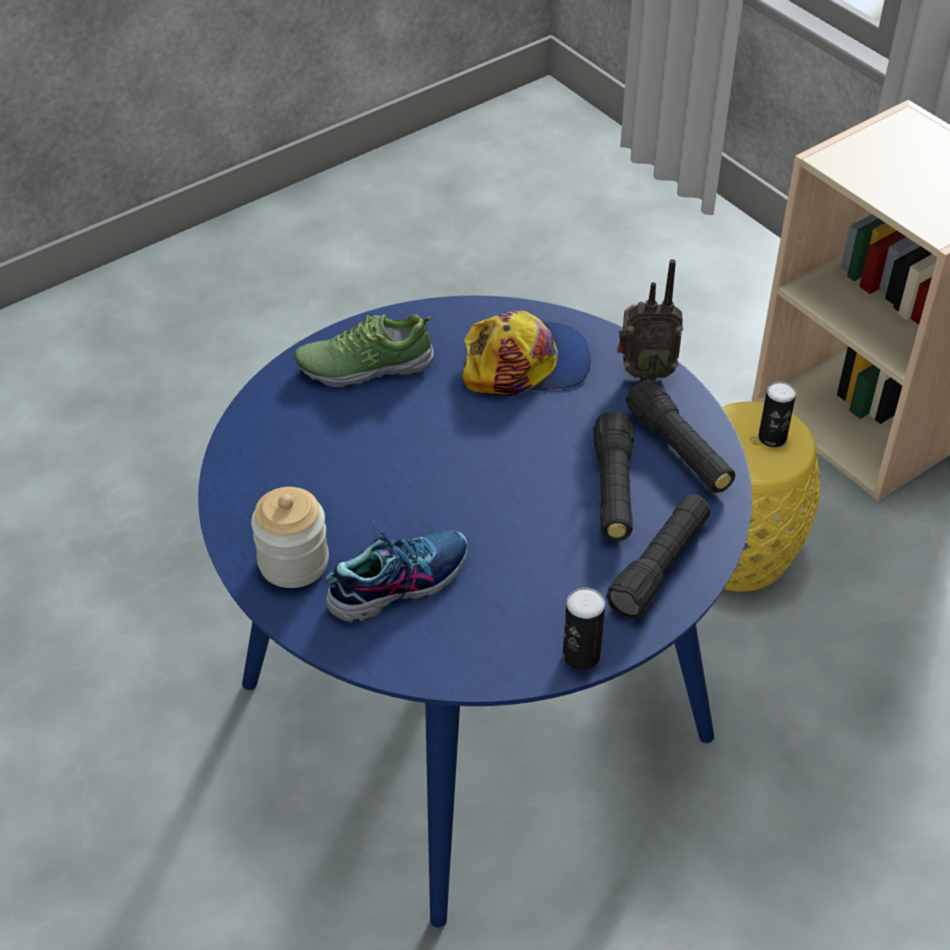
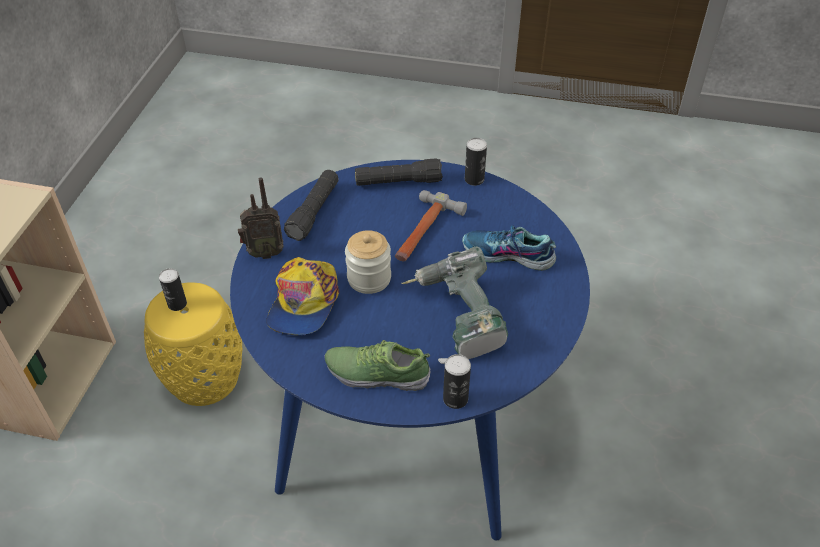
camera: 130 degrees left, 0 degrees up
(265, 400) = (455, 398): none -> can
(293, 562) = (543, 299): jar -> jar (369, 278)
(359, 467) = (456, 319): none -> power drill
(364, 365) = (377, 373): shoe -> shoe turned 150 degrees clockwise
(526, 363) = (303, 303): cap -> cap turned 120 degrees counterclockwise
(530, 529) = (423, 232): none -> hammer
(613, 489) = (366, 219): black flashlight -> none
(645, 372) = (264, 253): radio -> radio turned 120 degrees clockwise

